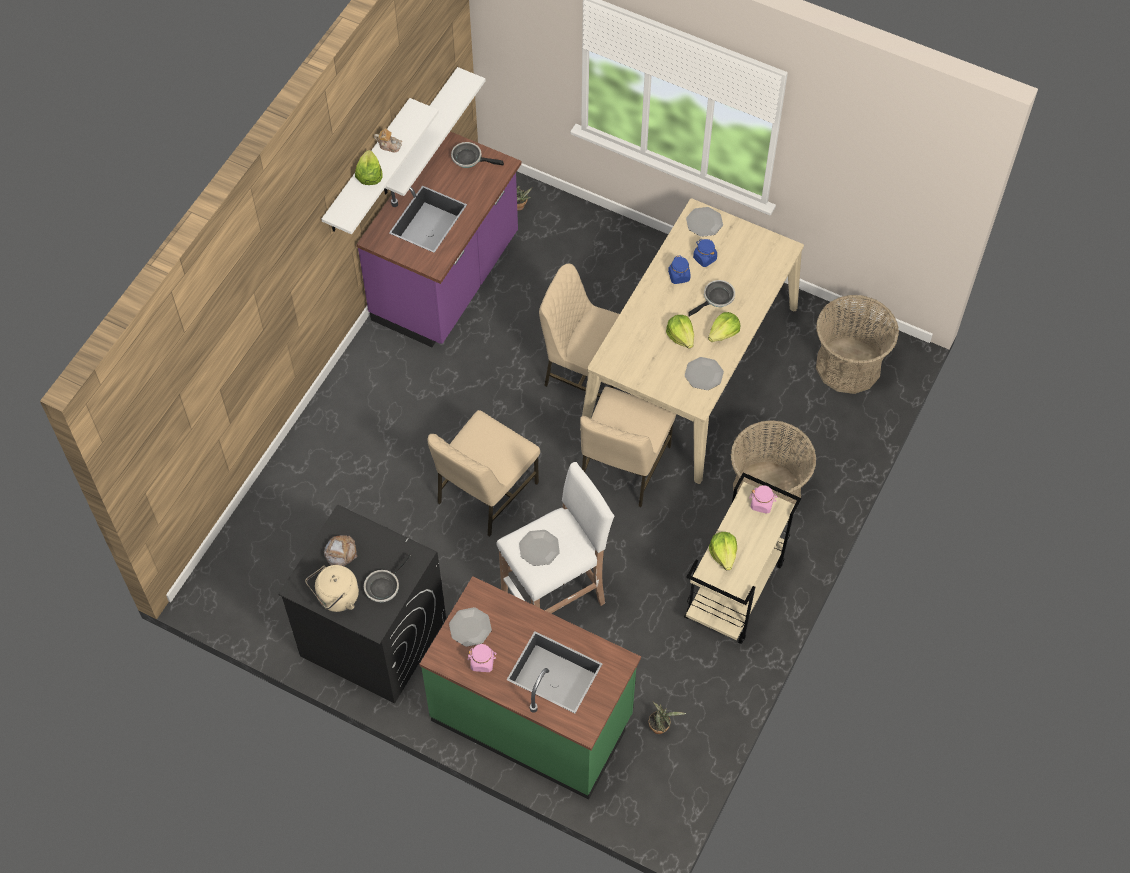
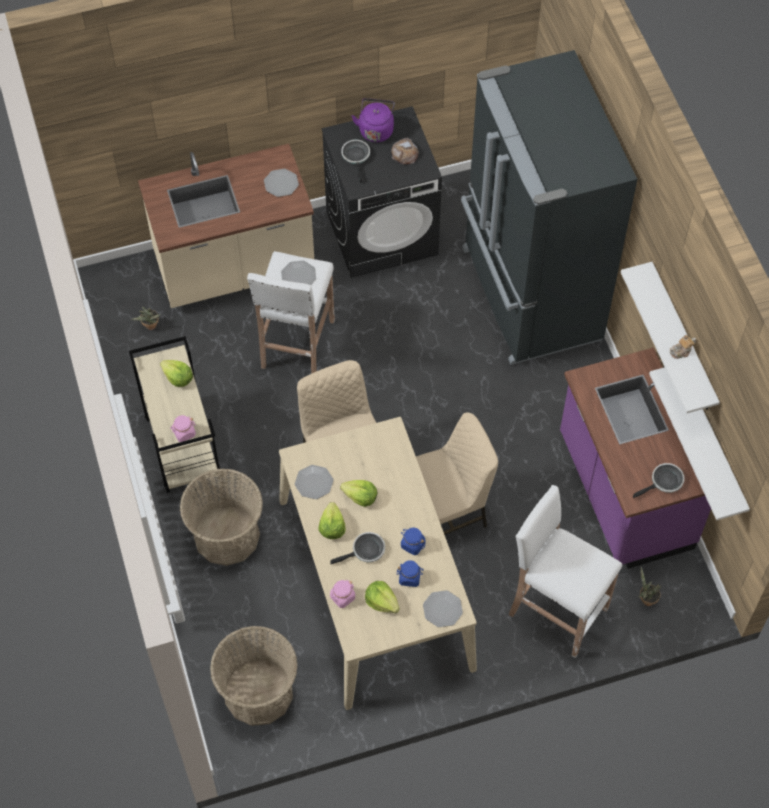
camera: 135 degrees right, 0 degrees up
(326, 475) = (528, 295): none -> black fridge
(336, 598) = (376, 129): beige kettle -> purple kettle
(369, 175) = (663, 318): lettuce -> lettuce (382, 601)
(482, 662) = (252, 172): pink jar -> pink jar (342, 597)
(485, 493) = (416, 370): beige chair -> none
(532, 718) = (235, 269): green counter -> beige counter
(586, 249) = (556, 611): none -> white stool
(716, 298) = (366, 551): frying pan -> frying pan turned 120 degrees counterclockwise

